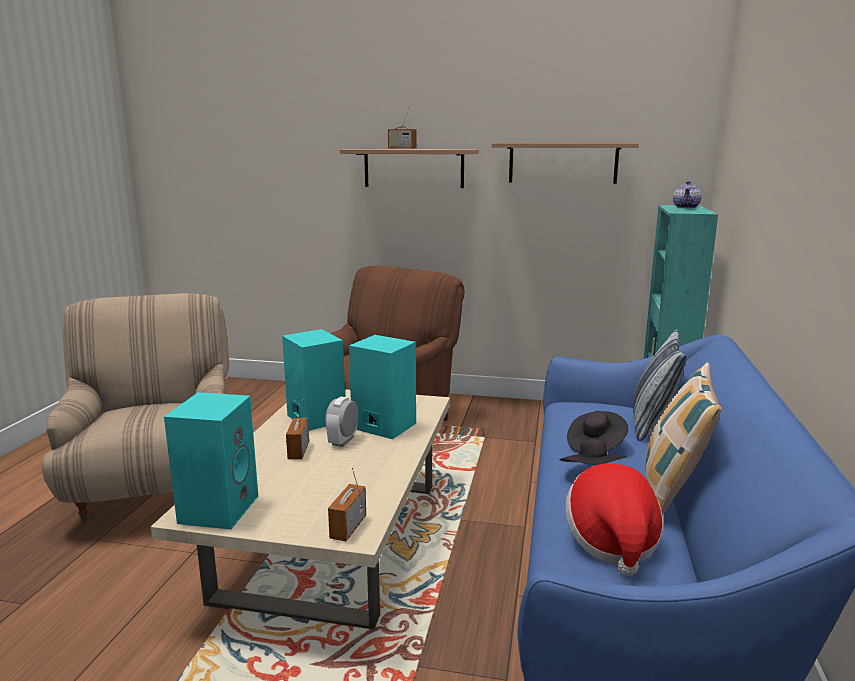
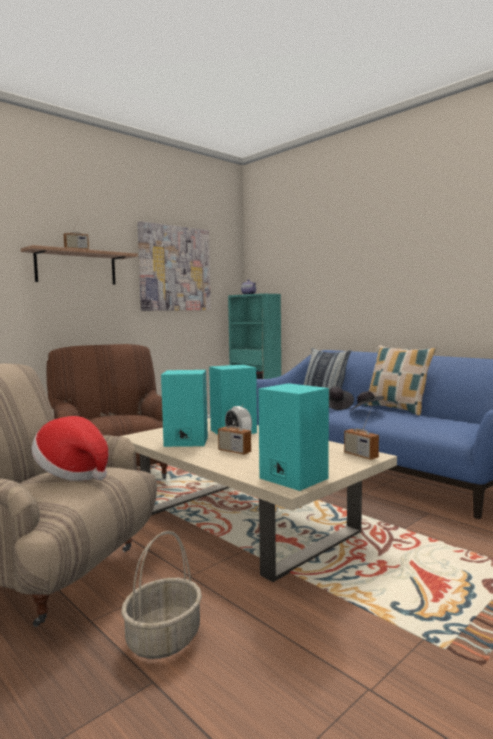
camera: 55 degrees left, 10 degrees down
(80, 584) = (163, 639): none -> basket
(563, 163) = (174, 268): shelf -> picture
(611, 541) = (431, 421): hat -> hat (74, 473)

